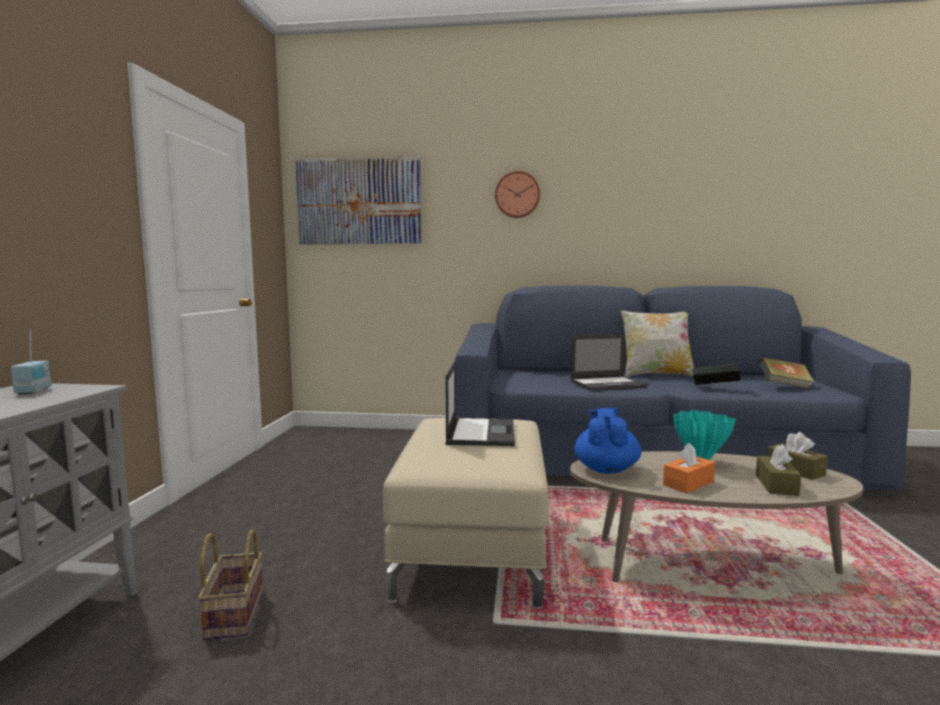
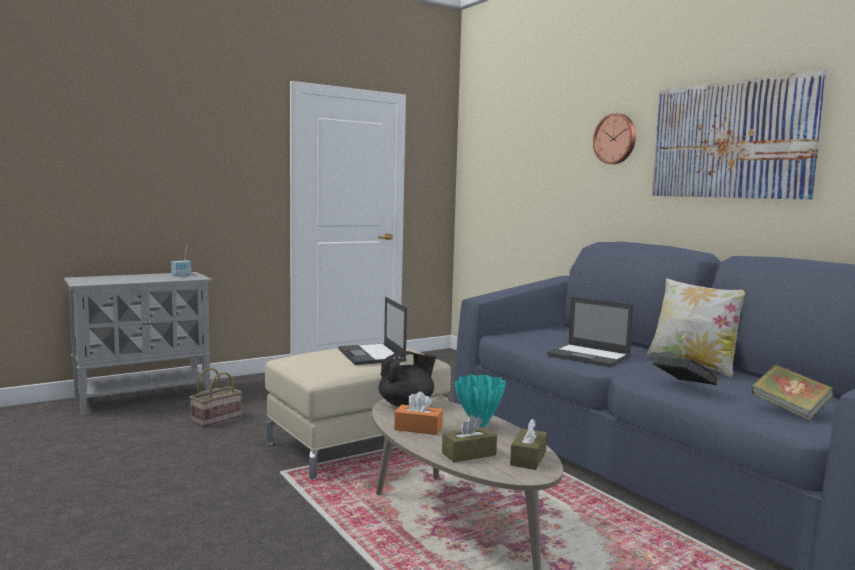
camera: 50 degrees right, 0 degrees up
(359, 201) = (499, 149): picture -> picture (730, 140)
(481, 432) = (372, 355): laptop -> laptop turned 105 degrees clockwise
(606, 469) = (407, 404): blue teapot -> black teapot

